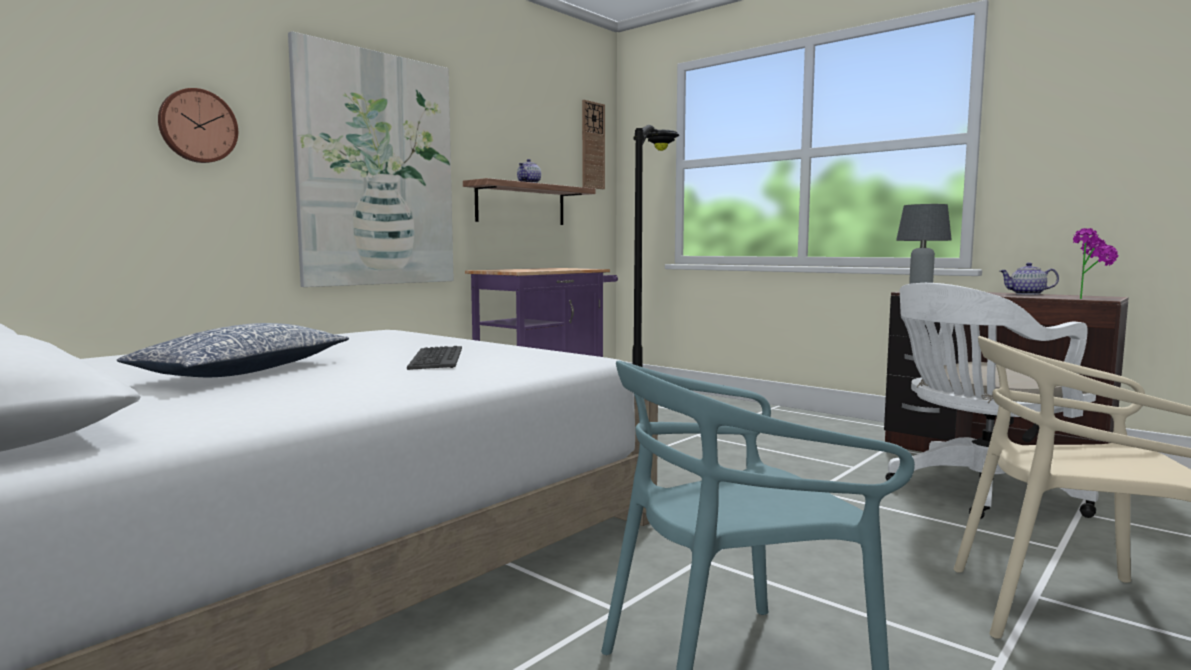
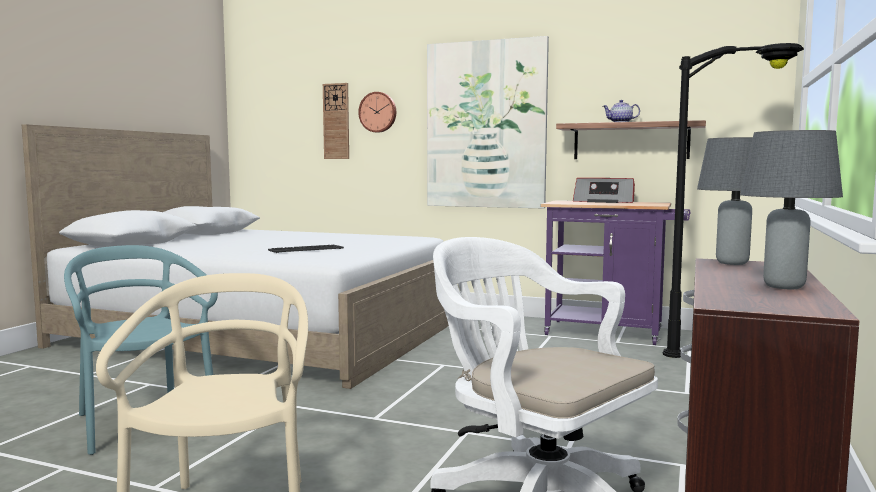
camera: 70 degrees right, 0 degrees up
(244, 371) = (253, 241): pillow -> none
(523, 269) = (605, 202): none -> radio
(592, 145) = (746, 69): wall clock -> wall clock (336, 121)
(1027, 294) = (783, 287): teapot -> grey table lamp
(1090, 299) = (712, 300): potted plant -> none

